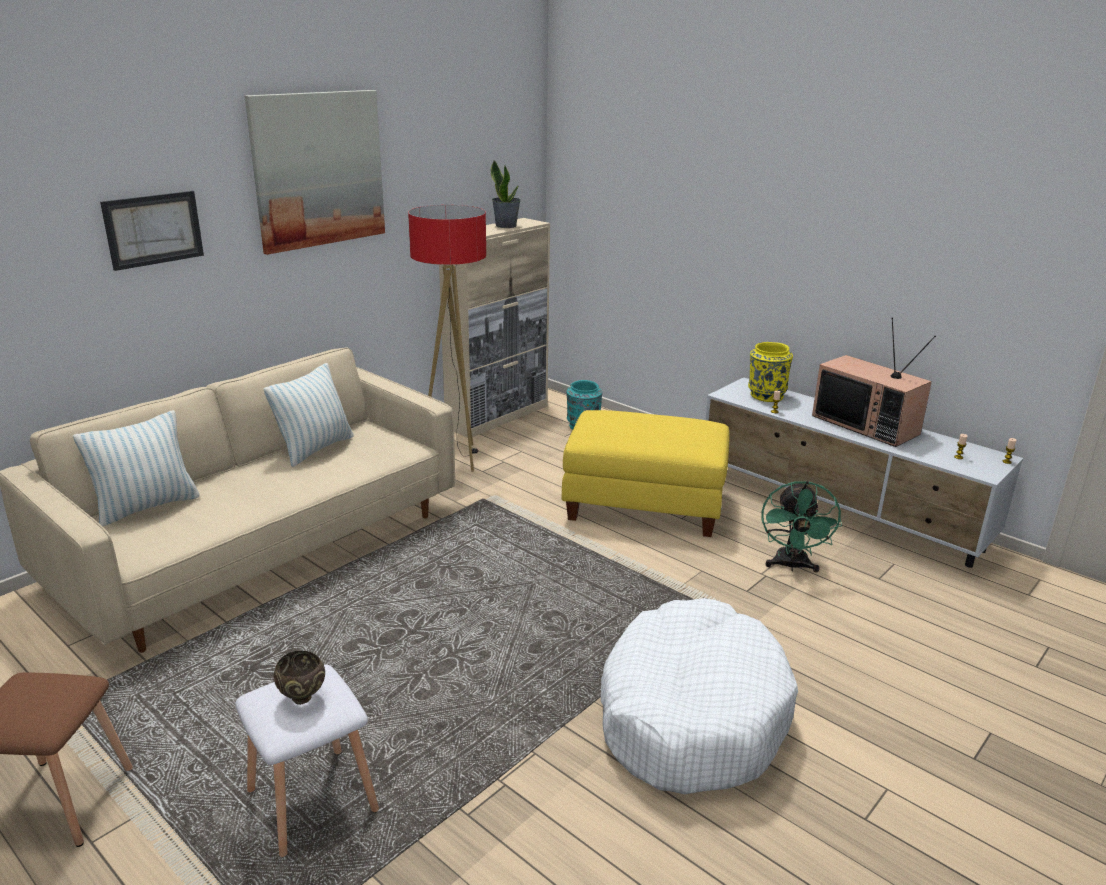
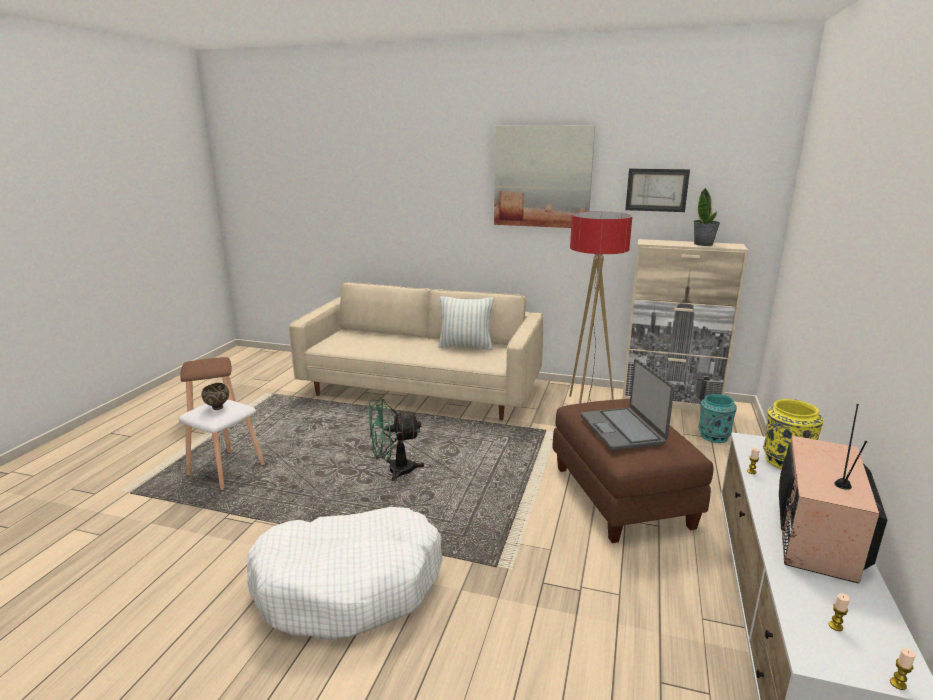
camera: 65 degrees right, 5 degrees down
(147, 507) = (368, 335): pillow -> none
(153, 229) = (432, 197): picture -> picture (656, 190)
(645, 505) = (623, 496): yellow ottoman -> brown ottoman
(658, 433) = (622, 429): none -> laptop
(791, 566) = (614, 605): green fan -> green fan (394, 471)

